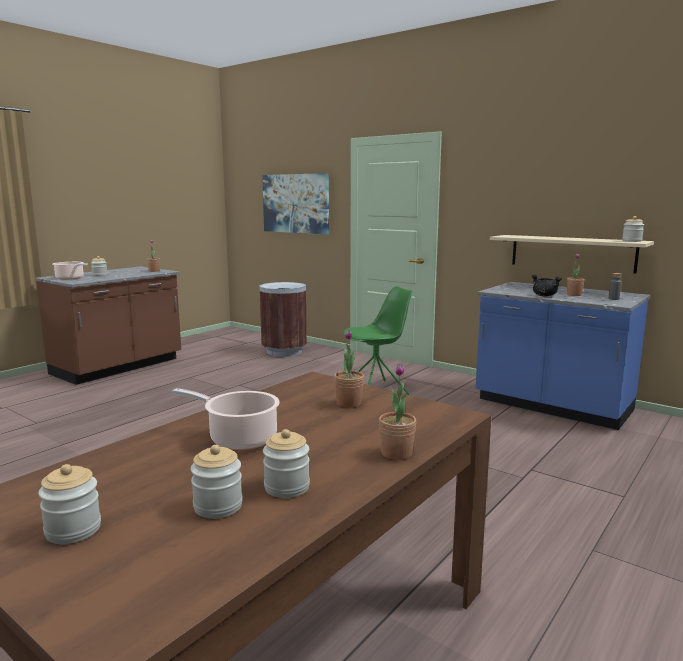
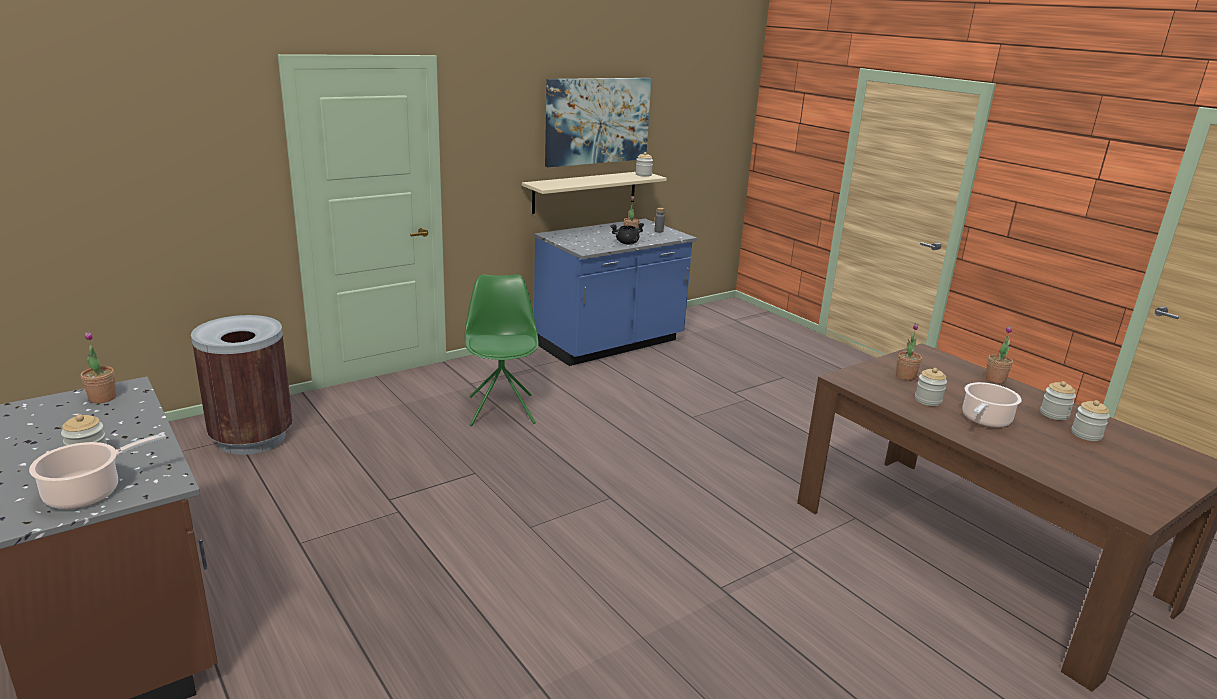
camera: 75 degrees left, 10 degrees up
(73, 530) = (1134, 476): jar -> jar (928, 400)
(295, 203) = (153, 174): picture -> picture (597, 121)

